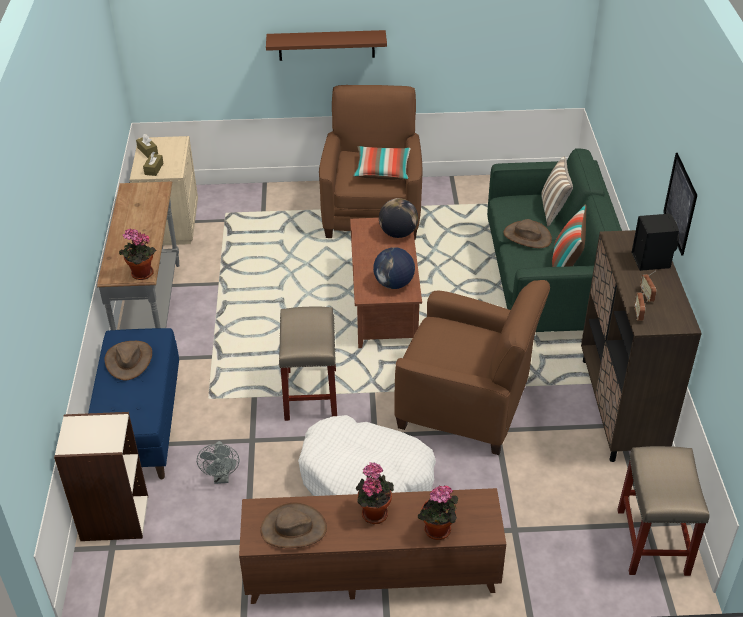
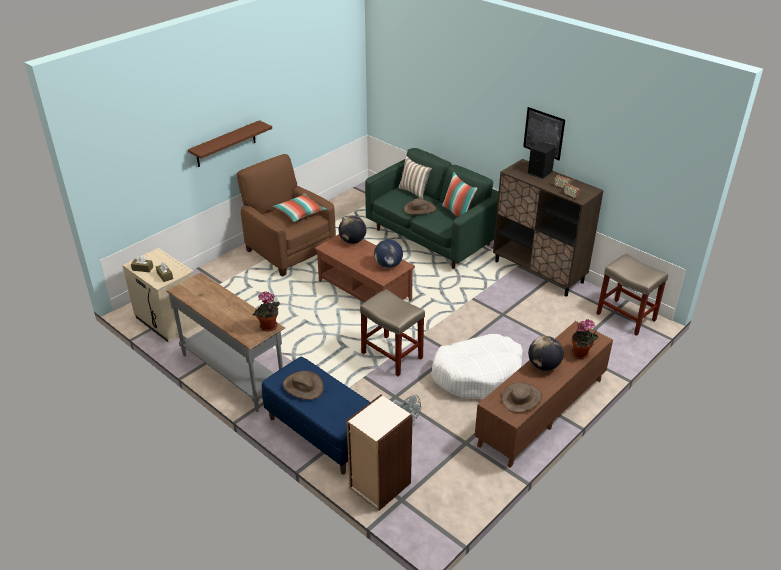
camera: 45 degrees left, 5 degrees down
(374, 512) = (543, 366): potted plant -> globe
(465, 404) = (473, 312): brown armchair -> none

